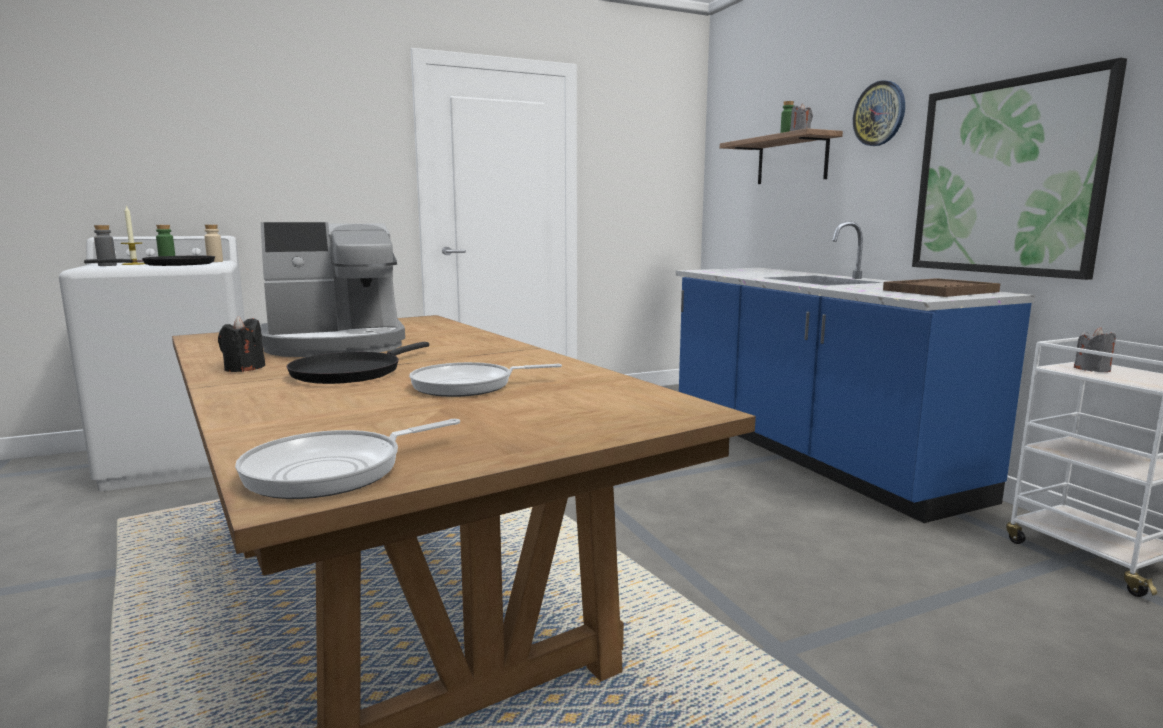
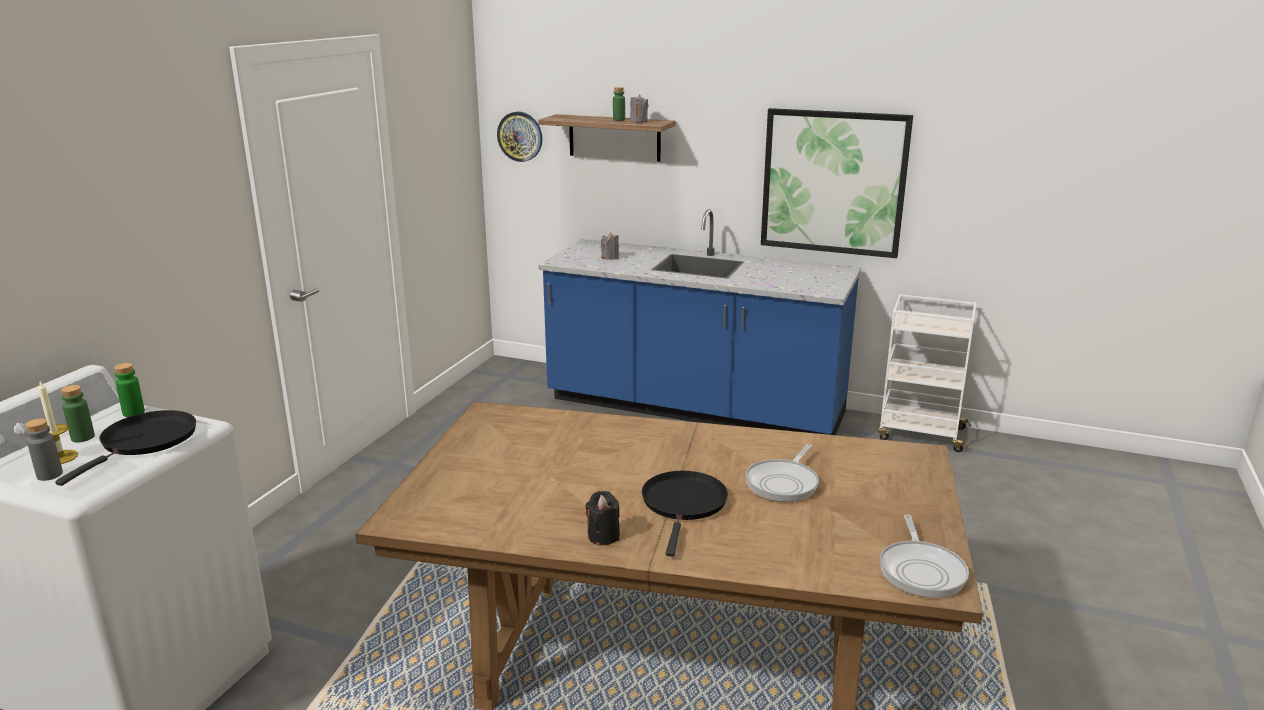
camera: 45 degrees left, 10 degrees up
(215, 261) = (133, 413): beige bottle -> green bottle
(336, 345) = (558, 480): coffee machine -> none
(350, 372) = (684, 504): black frying pan -> black frying pan turned 150 degrees counterclockwise
(879, 113) = (715, 113): wall clock -> wall clock (520, 136)
(940, 291) = (810, 274): brown tray -> none
(1092, 369) = (917, 321): grey candle -> grey candle (610, 257)

